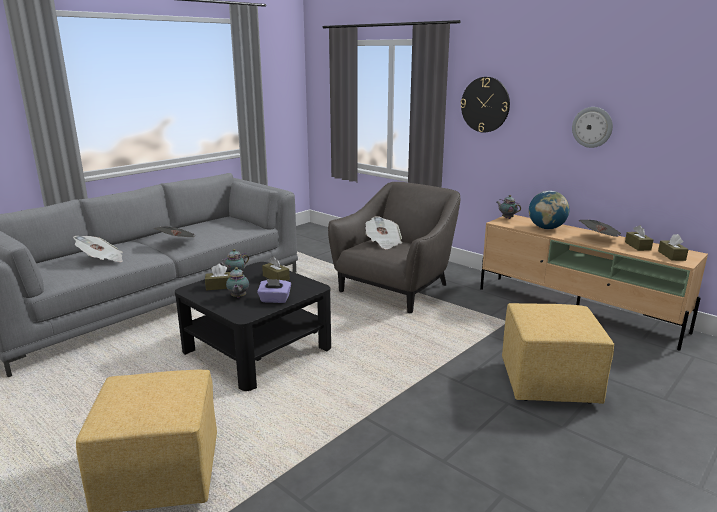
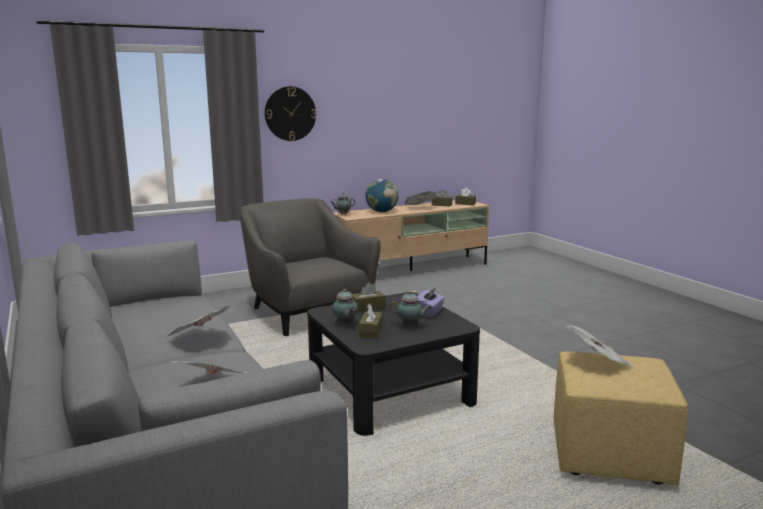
camera: 70 degrees left, 5 degrees down
(383, 243) = (306, 264): newspaper -> newspaper (598, 362)
(550, 384) = (512, 300): yellow ottoman -> none
(592, 127) = (385, 123): wall clock -> none

